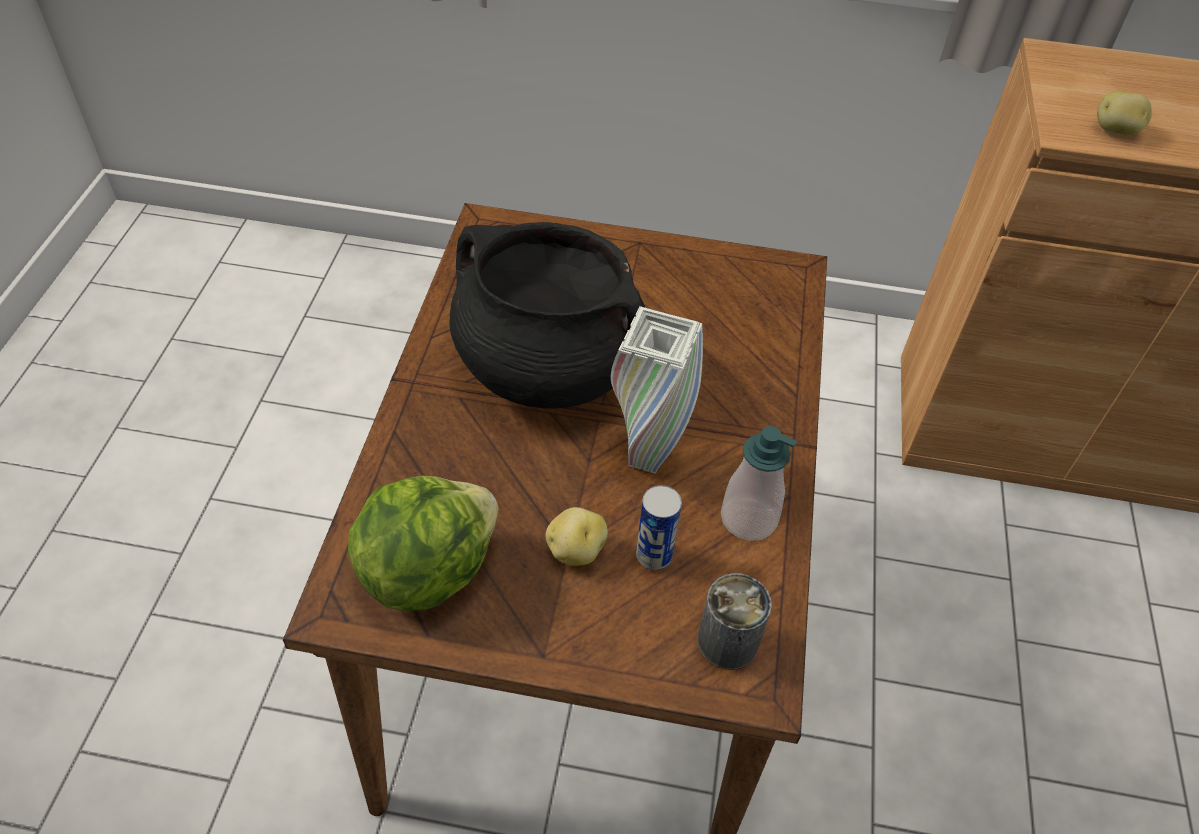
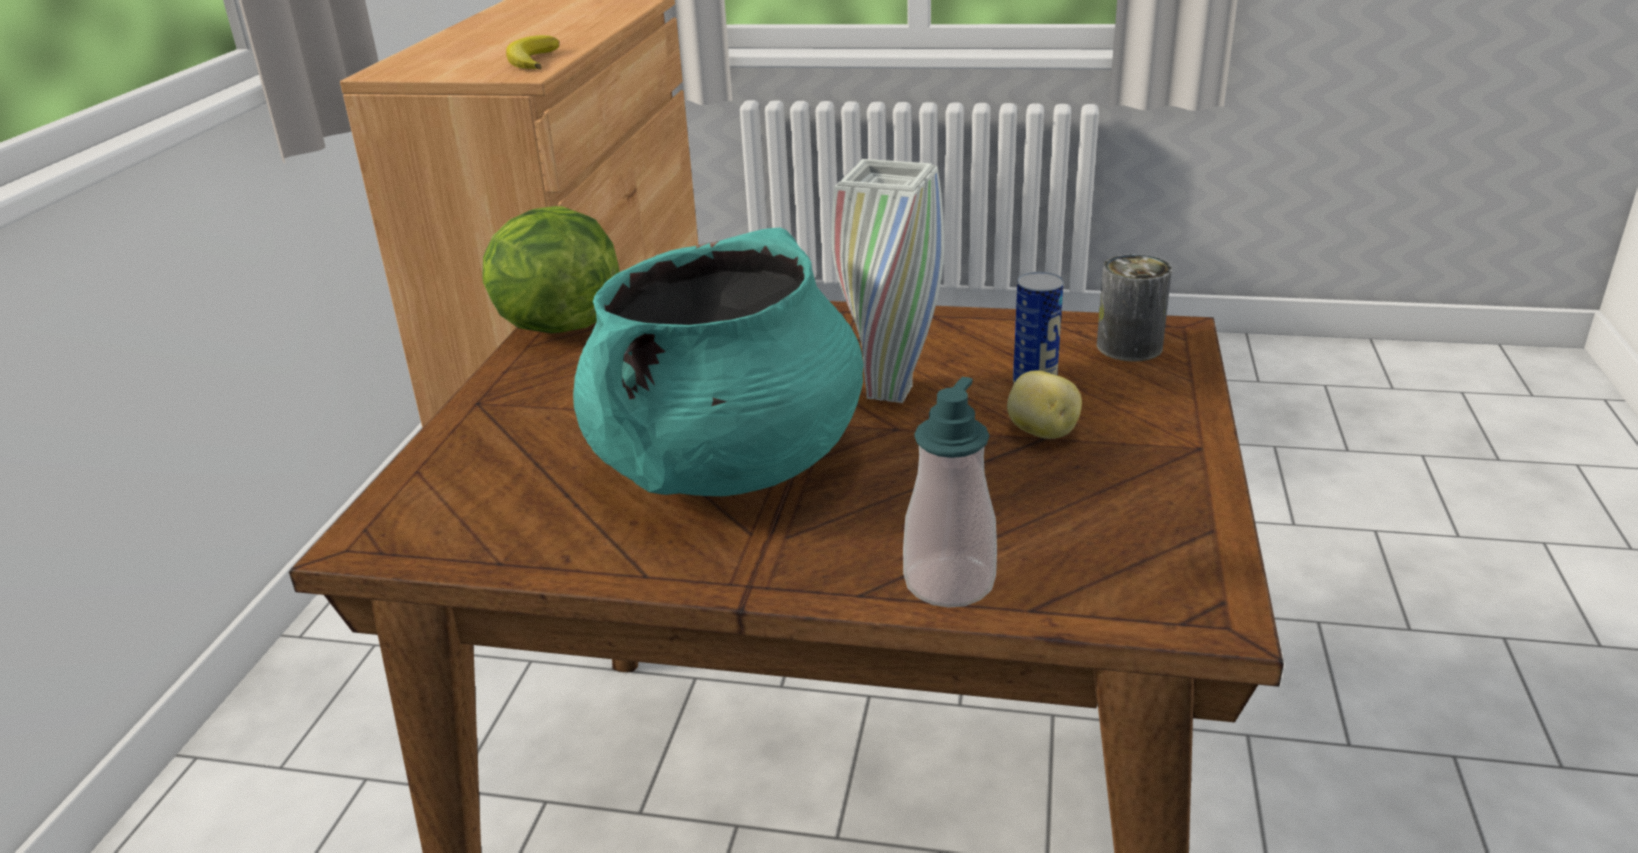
camera: 85 degrees left, 20 degrees down
(426, 569) = (1112, 539): lettuce -> lettuce (556, 326)
(547, 367) = (726, 465): black cooking pot -> turquoise cooking pot
(748, 518) = (967, 335): soap dispenser -> soap dispenser (949, 582)
(1116, 131) = (532, 60): potato -> banana

